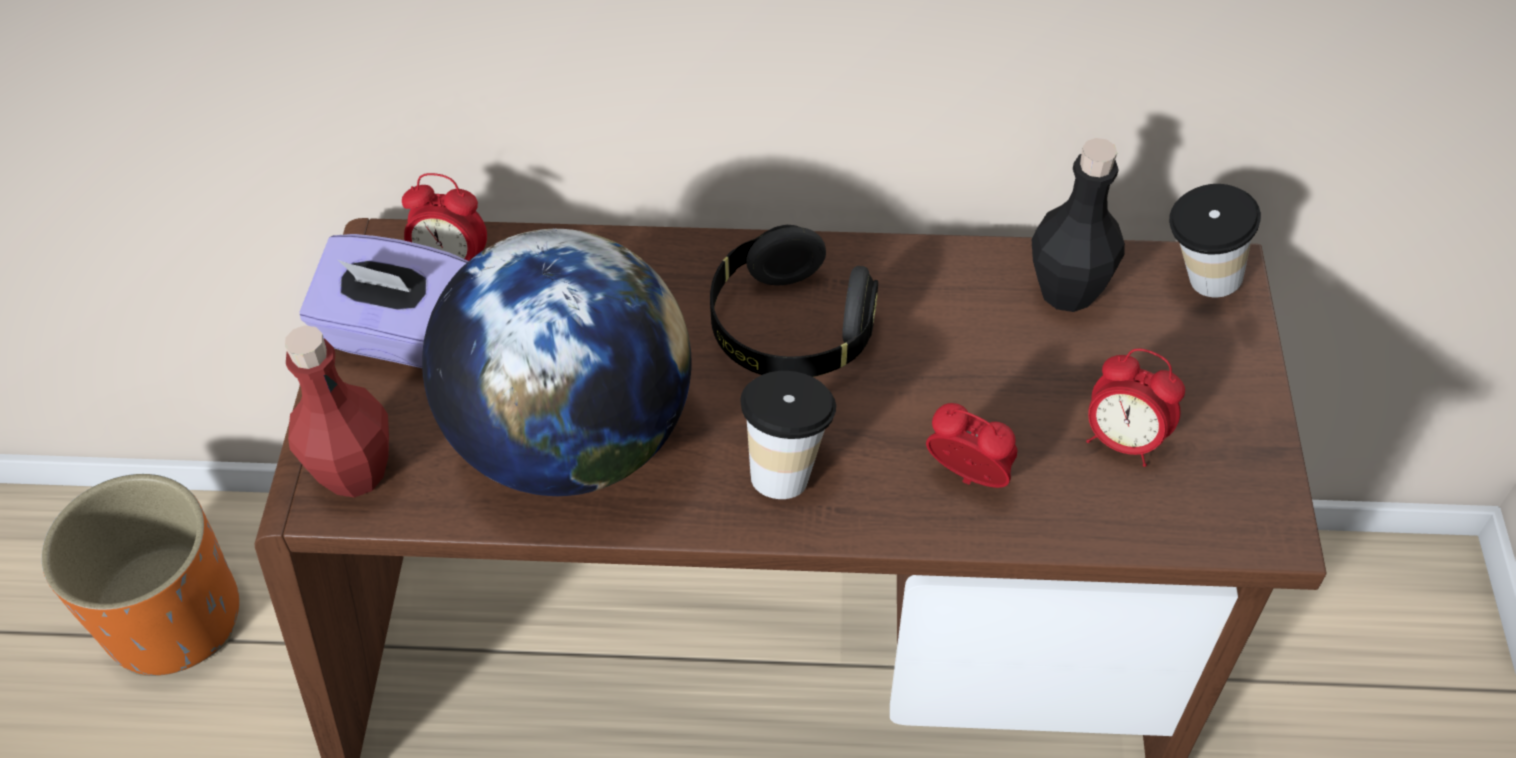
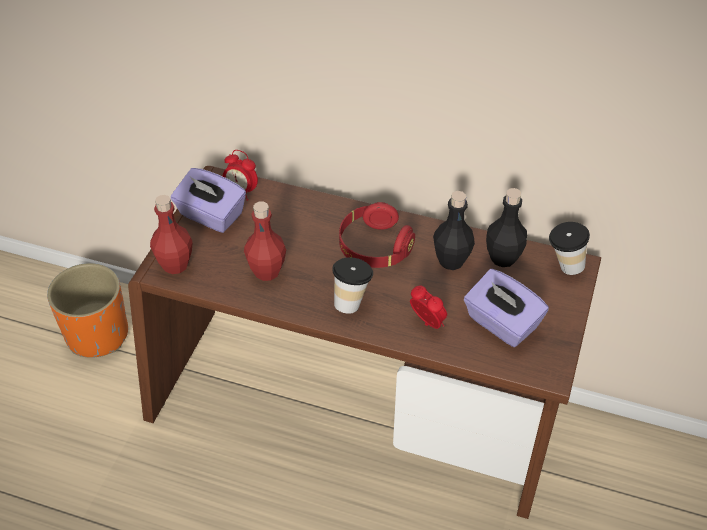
camera: 15 degrees right, 5 degrees down
(572, 439) = (267, 271): globe -> red bottle
(790, 330) = (374, 248): black headphones -> red headphones
(964, 322) = (451, 261): none -> black bottle
(1123, 441) = (501, 323): alarm clock -> purple tissue box

